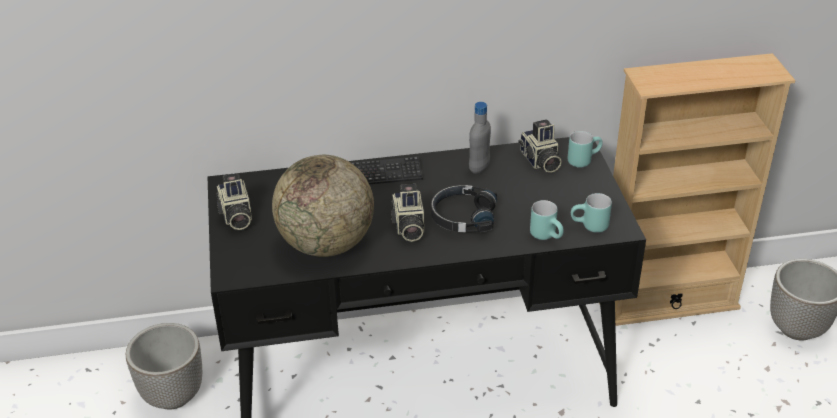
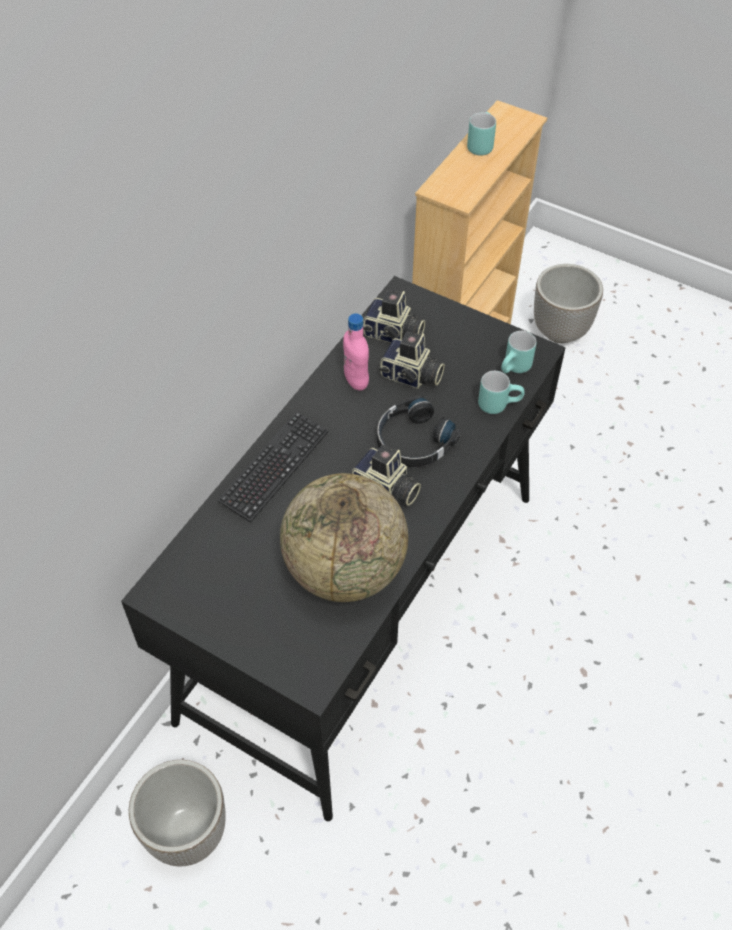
camera: 50 degrees left, 15 degrees up
(235, 216) = (220, 618): camera -> camera (411, 376)
(479, 168) = (356, 381): grey bottle -> pink bottle
(583, 159) = (422, 306): turquoise mug -> turquoise mug (479, 144)

